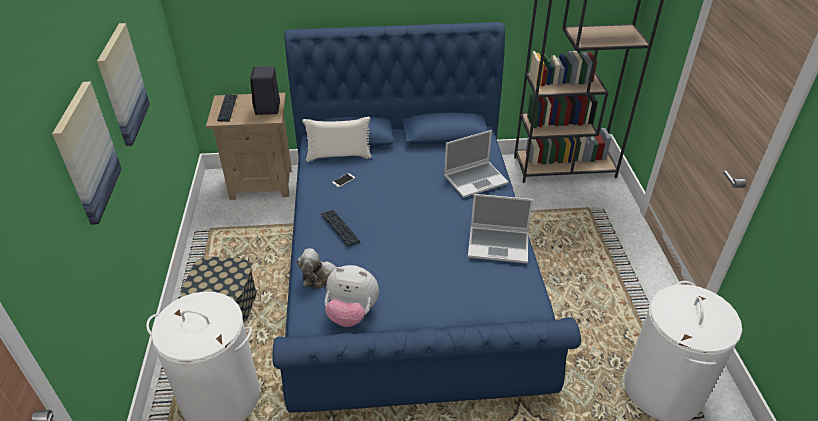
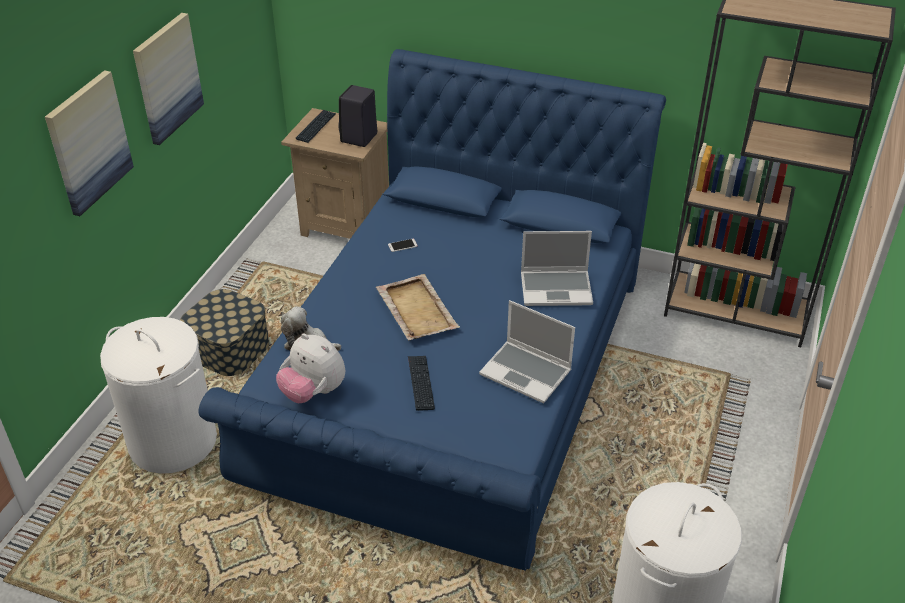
camera: 25 degrees right, 0 degrees up
(338, 156) = (416, 215): white pillow -> none
(340, 228) = (361, 298): keyboard -> keyboard (421, 383)
(388, 224) = (416, 309): none -> beige tray

